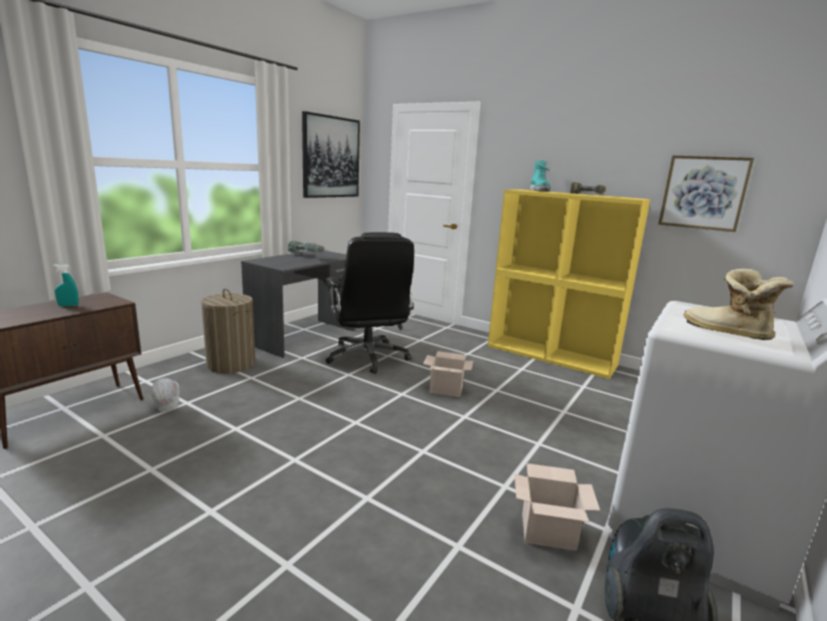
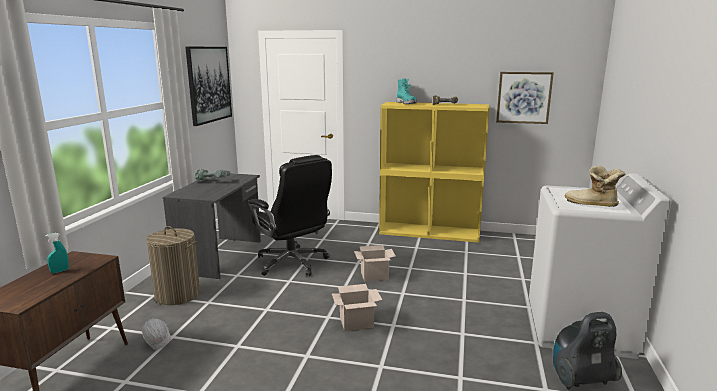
camera: 20 degrees left, 0 degrees up
(549, 531) = (505, 353): cardboard box -> cardboard box (357, 322)

